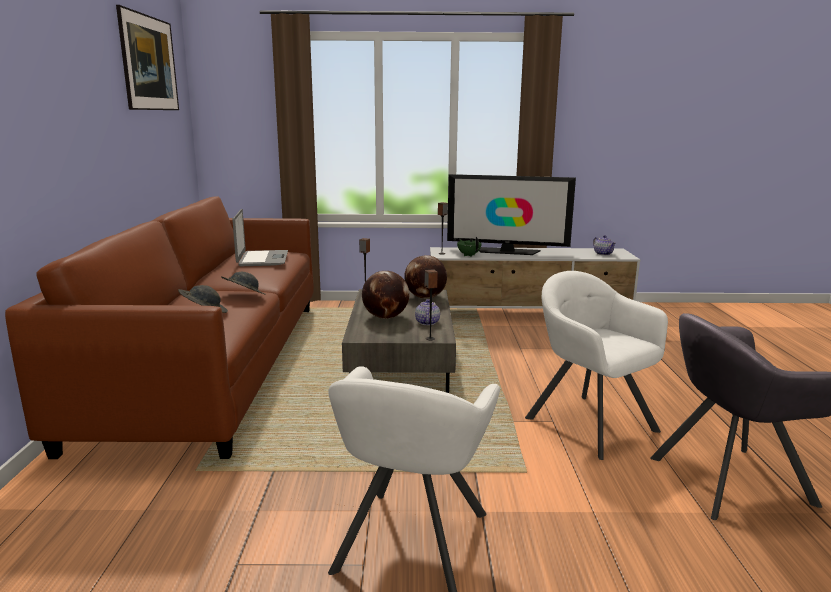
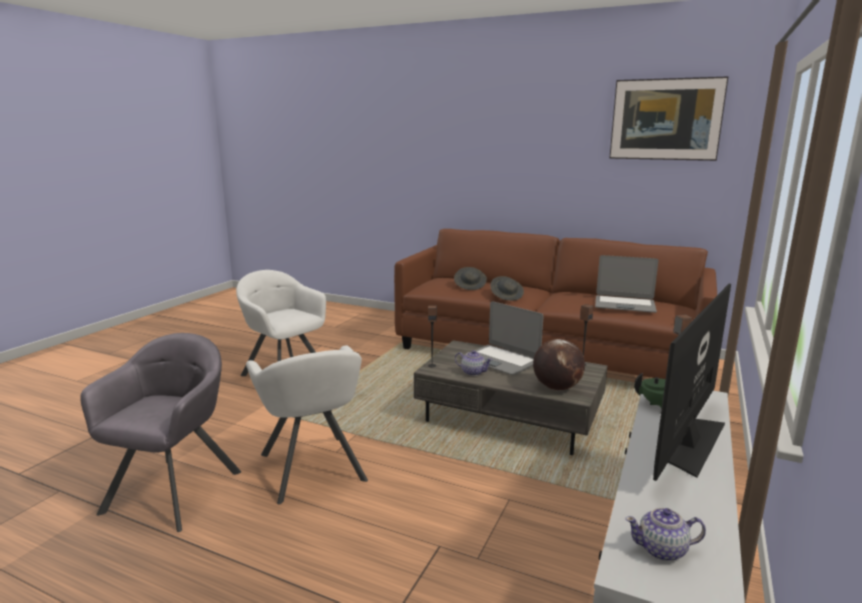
camera: 115 degrees right, 0 degrees up
(385, 317) = (500, 360): globe -> laptop
(590, 423) = (312, 468): white armchair -> white armchair turned 75 degrees clockwise

